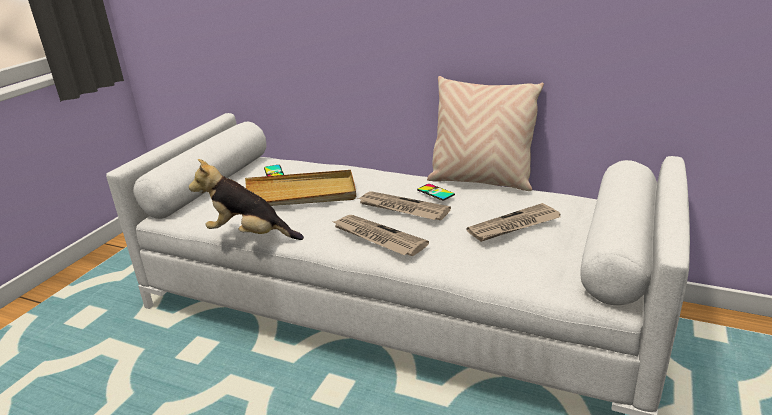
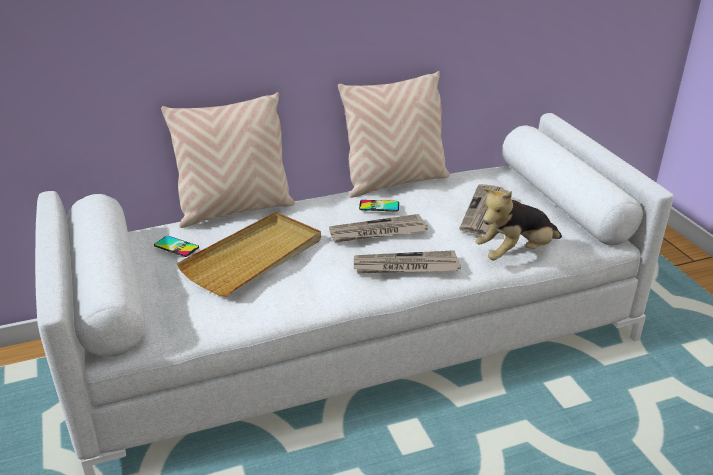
camera: 45 degrees left, 5 degrees up
(249, 235) = (276, 320): plush toy -> plush toy (515, 253)
(342, 164) = (235, 210): none -> beige pillow

